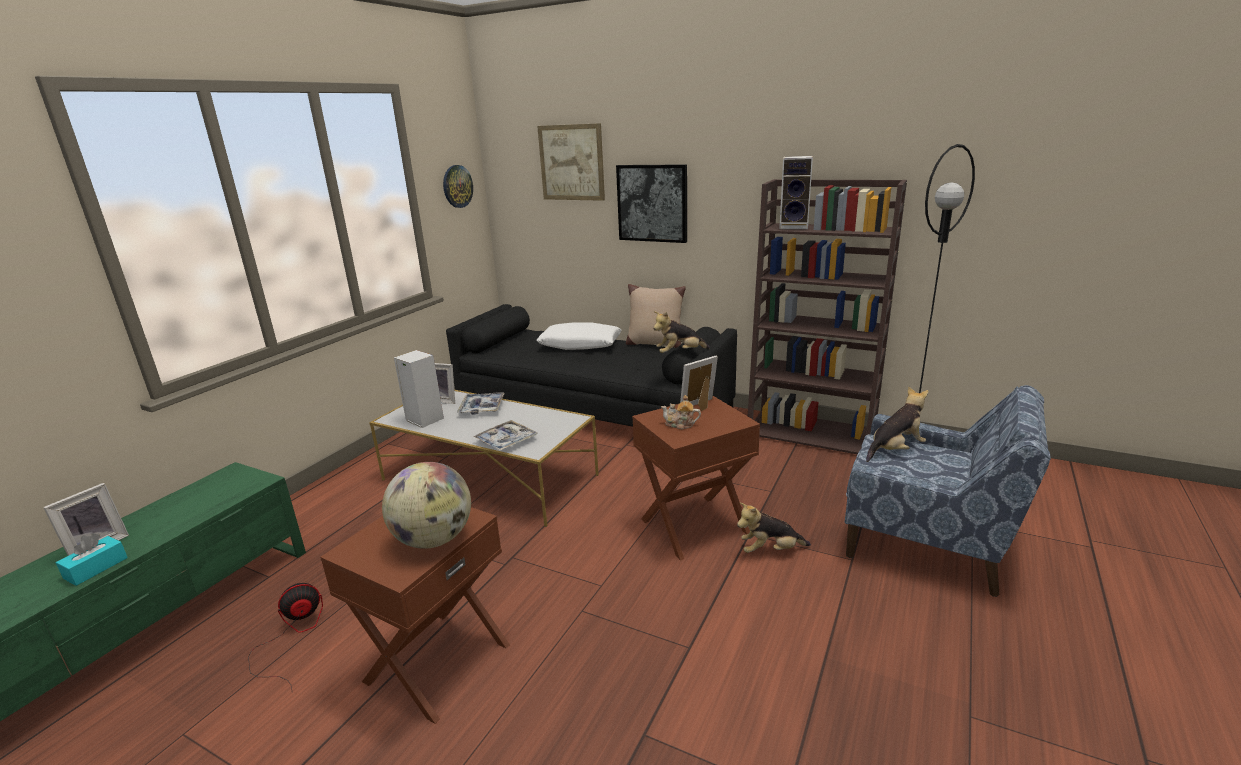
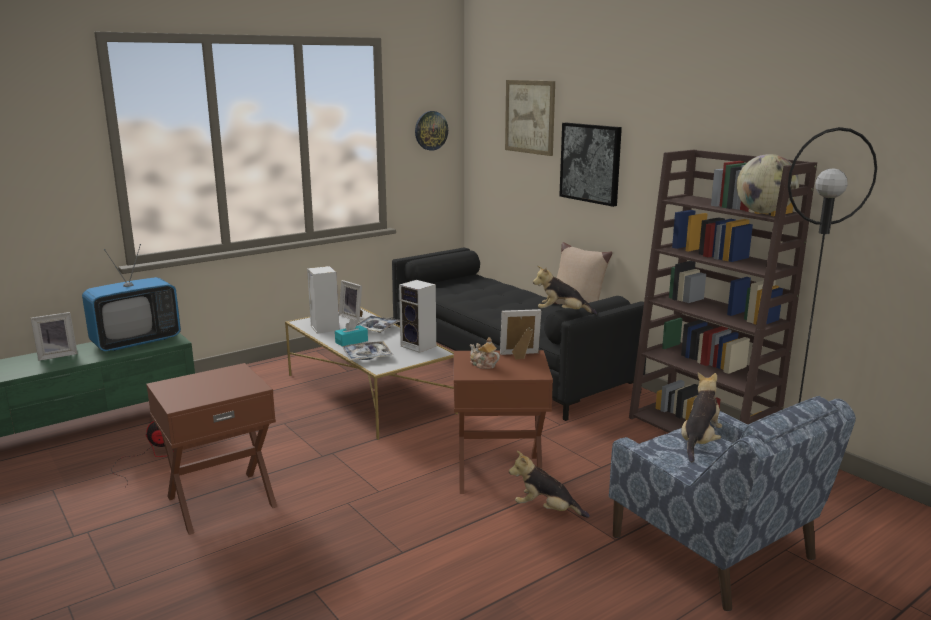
camera: 25 degrees right, 5 degrees down
(96, 568) = (47, 367): turquoise tissue box -> turquoise tissue box (351, 341)
(204, 495) = (136, 342): none -> television
(434, 539) = (218, 392): globe -> globe (764, 213)
(580, 345) = (507, 295): white pillow -> none
(795, 227) = (700, 200): speaker -> speaker (420, 346)
(895, 449) = (699, 442): plush toy -> plush toy turned 60 degrees counterclockwise

